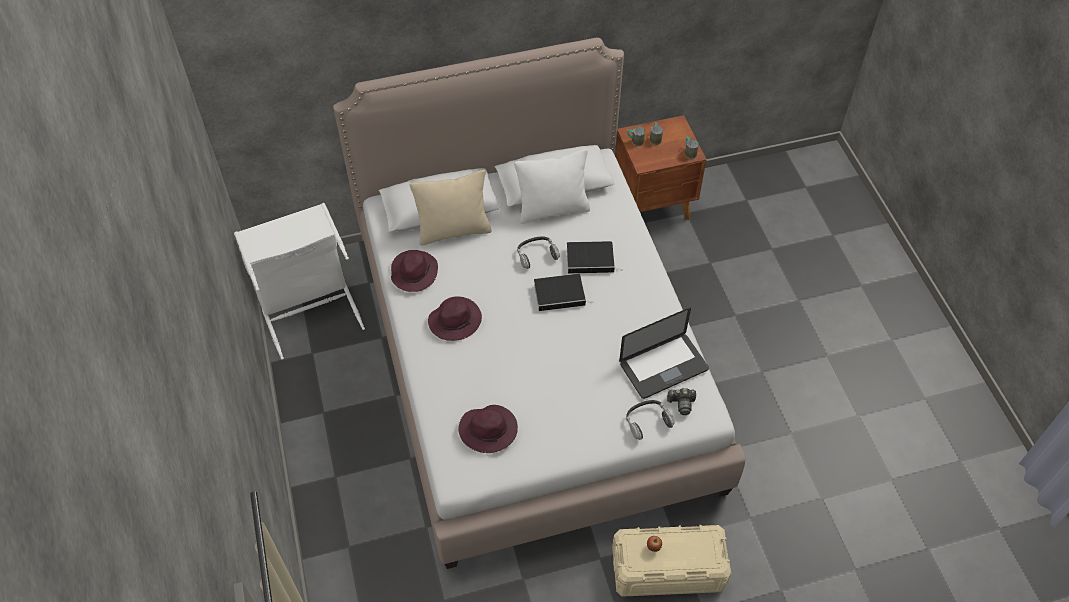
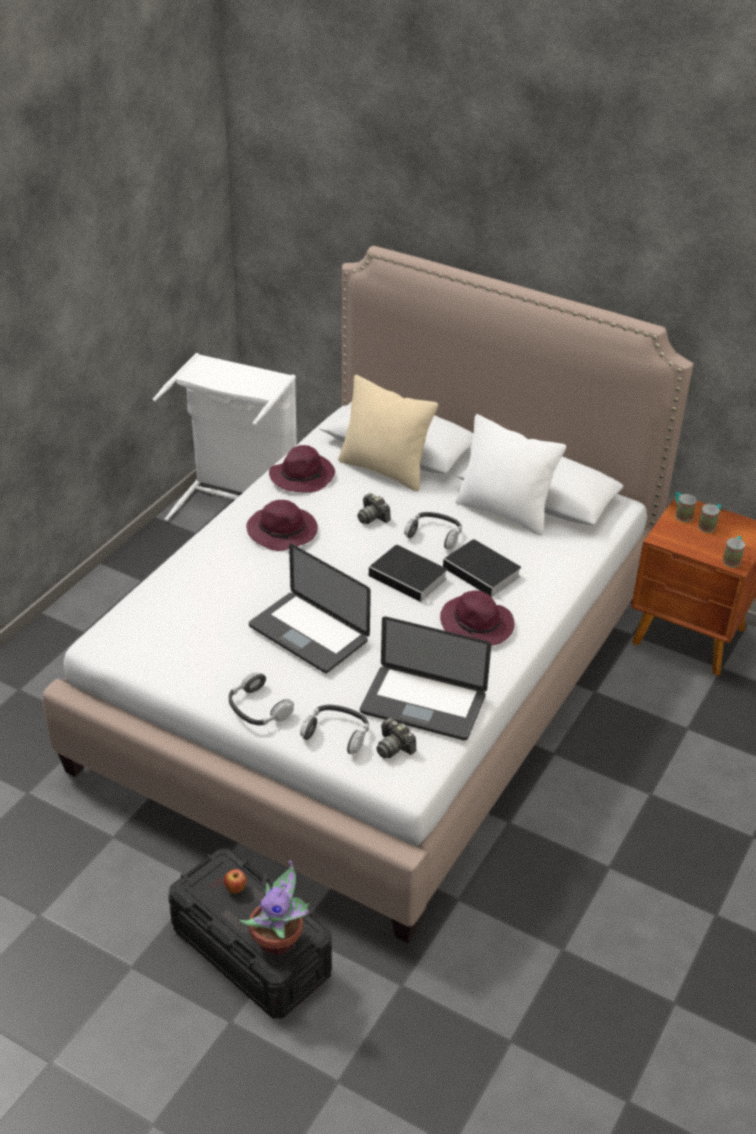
camera: 45 degrees right, 15 degrees down
(489, 430) = (183, 627): purple hat -> purple hat (477, 625)
(490, 269) = (372, 517): none -> camera
(558, 375) = (308, 634): none -> laptop
(592, 442) = (258, 708): none -> headphones
(667, 569) = (251, 950): beige storage box -> black storage box
(706, 552) = (279, 940): none -> potted plant

